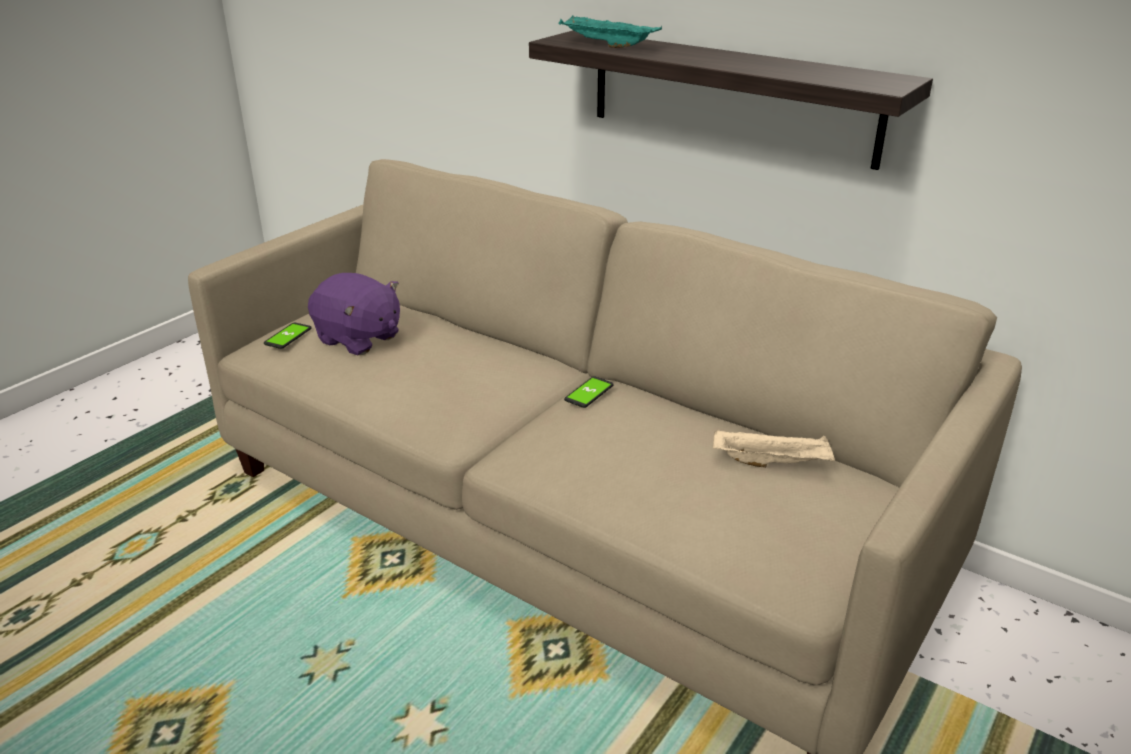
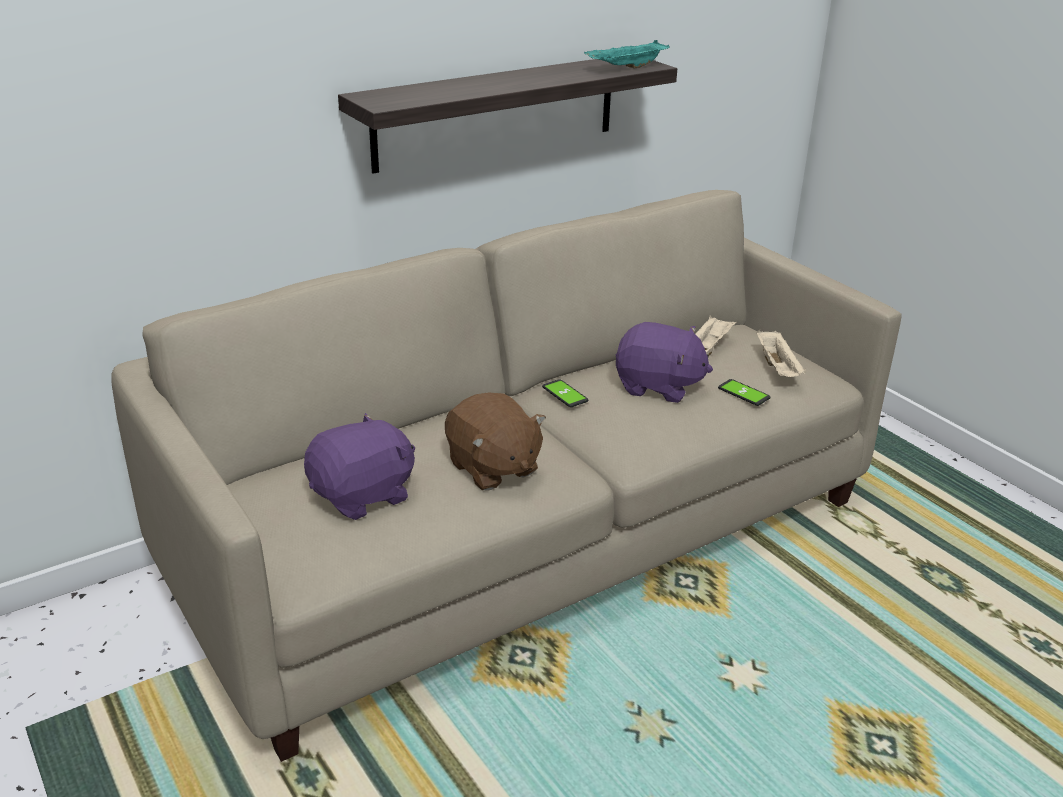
camera: 70 degrees left, 0 degrees up
(288, 336) = (314, 544): phone -> phone (744, 393)
(429, 383) = (492, 468): none -> brown plush toy
(606, 45) = (430, 96): turquoise tray -> turquoise tray (626, 68)
(649, 444) = (658, 387): none -> purple plush toy
(779, 526) = (778, 368): none -> beige tray

